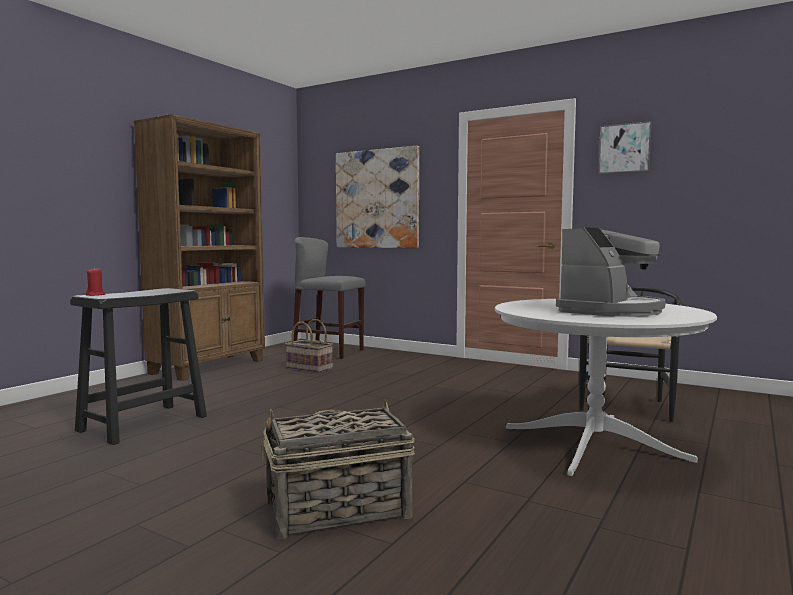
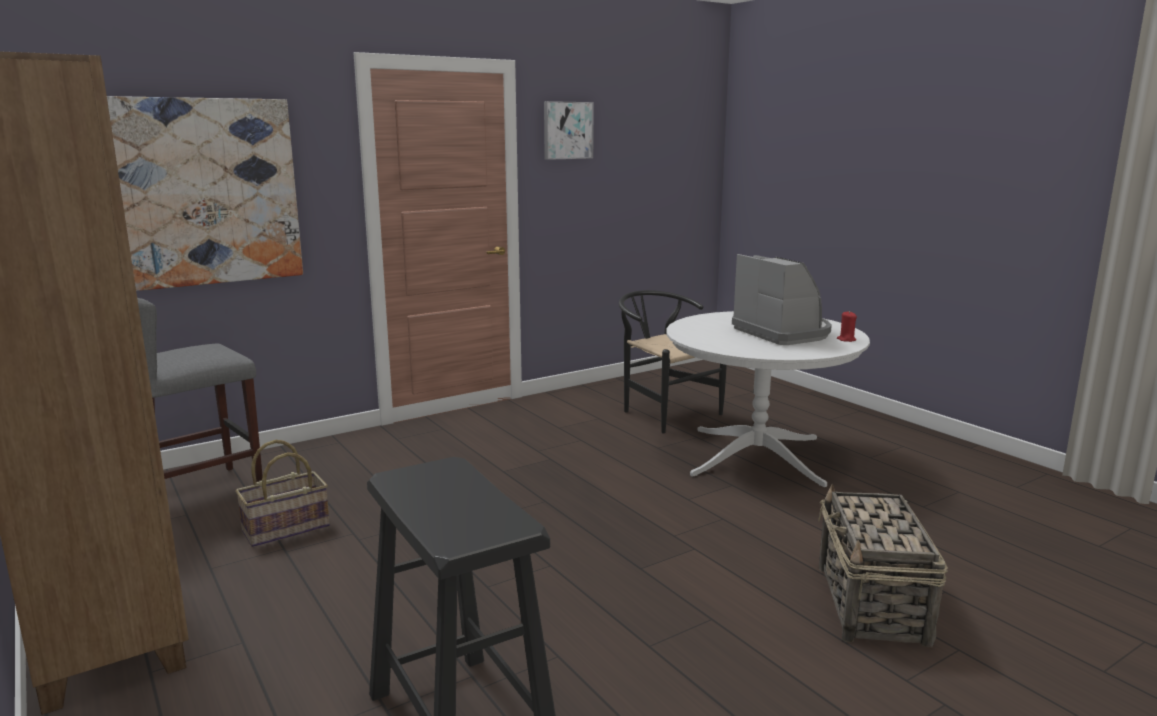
camera: 65 degrees left, 10 degrees up
(95, 295) = (466, 535): red candle -> red candle (846, 339)

